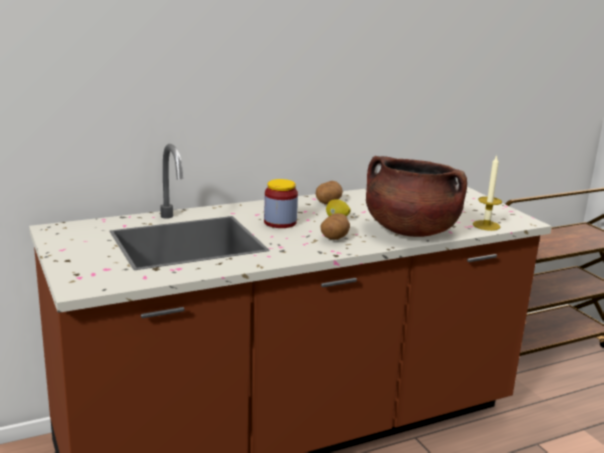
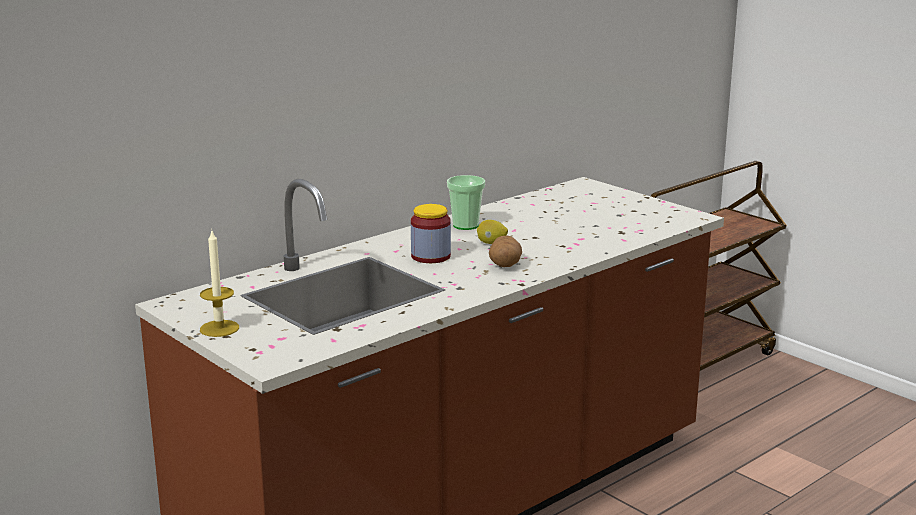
camera: 15 degrees left, 0 degrees up
(327, 203) = (466, 225): potato -> cup
(410, 231) = (580, 245): brown cooking pot -> none
(486, 225) = (657, 227): candle -> candle (219, 328)

